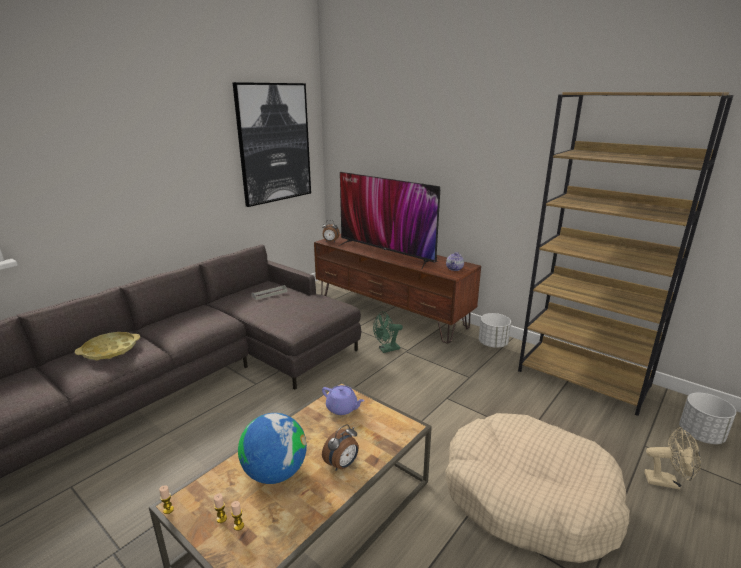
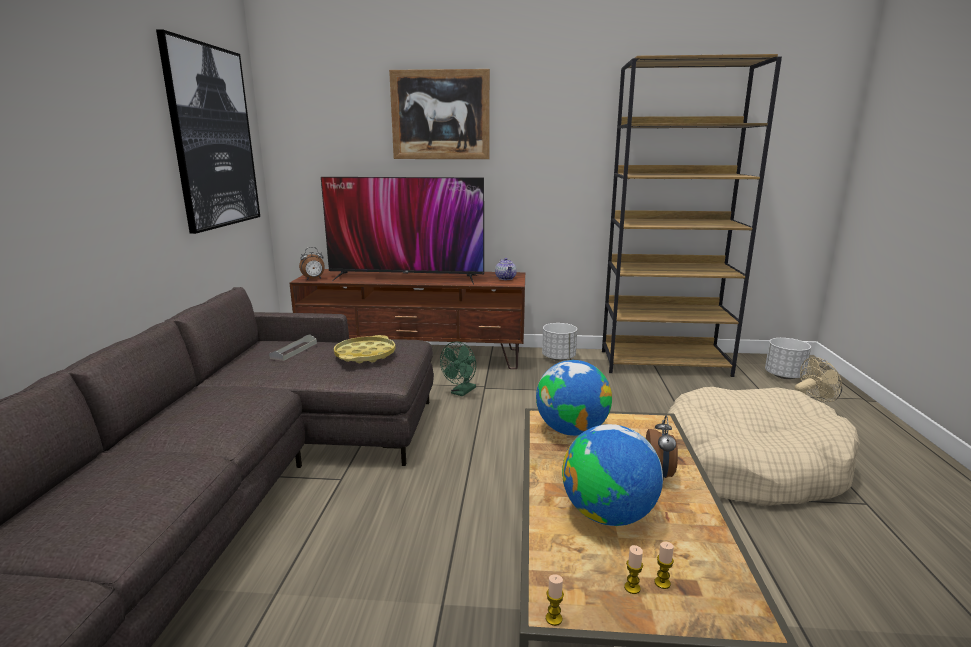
camera: 35 degrees left, 5 degrees down
(110, 350) = (112, 483): yellow tray -> yellow tray (365, 355)
(342, 408) = (571, 430): purple teapot -> globe
(430, 129) = (440, 115): none -> picture

